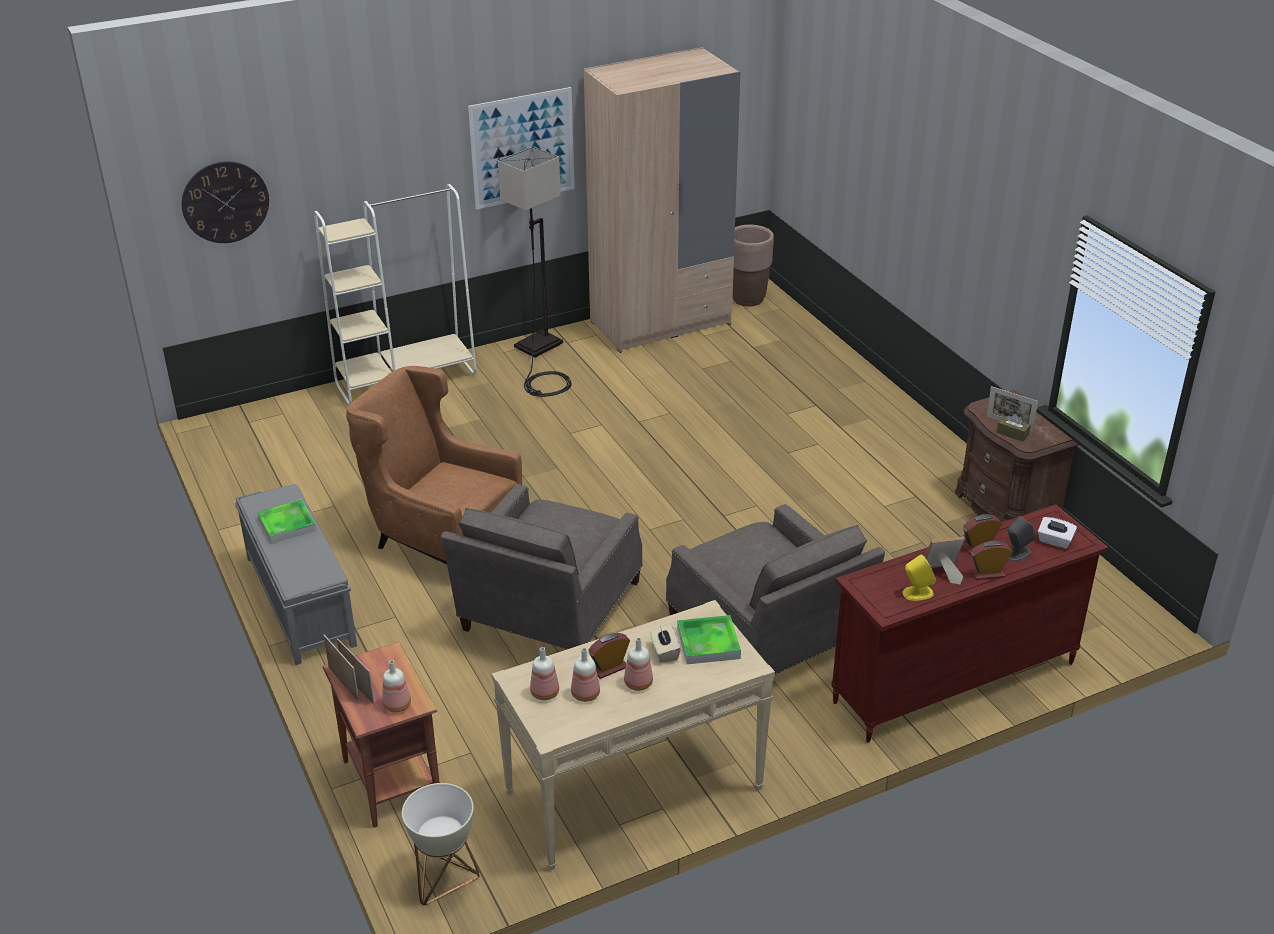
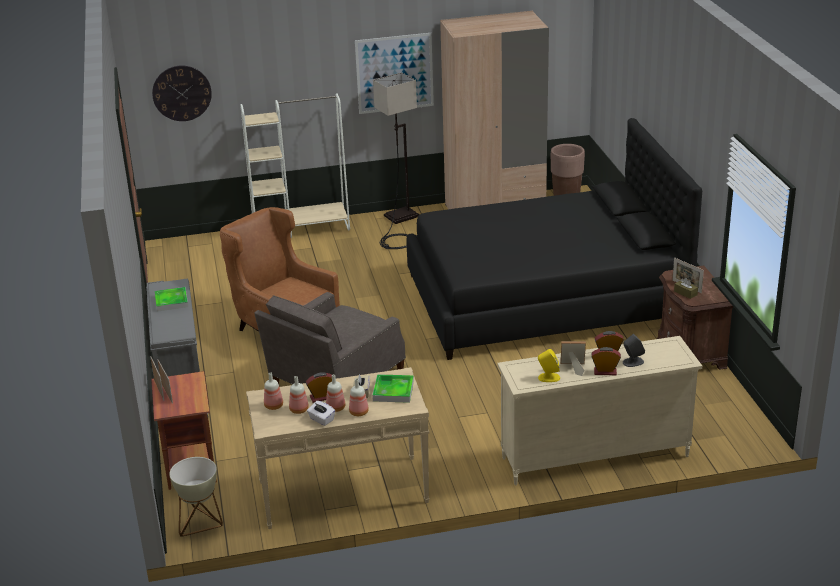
camera: 15 degrees right, 5 degrees down
(398, 705) = (187, 405): bottle -> bottle (359, 412)
(766, 635) = (476, 412): grey armchair -> none
(784, 449) = (545, 299): none -> black bed
(955, 683) = (595, 458): red dresser -> beige dresser
(1054, 541) = (665, 358): white tissue box -> white tissue box (321, 419)

